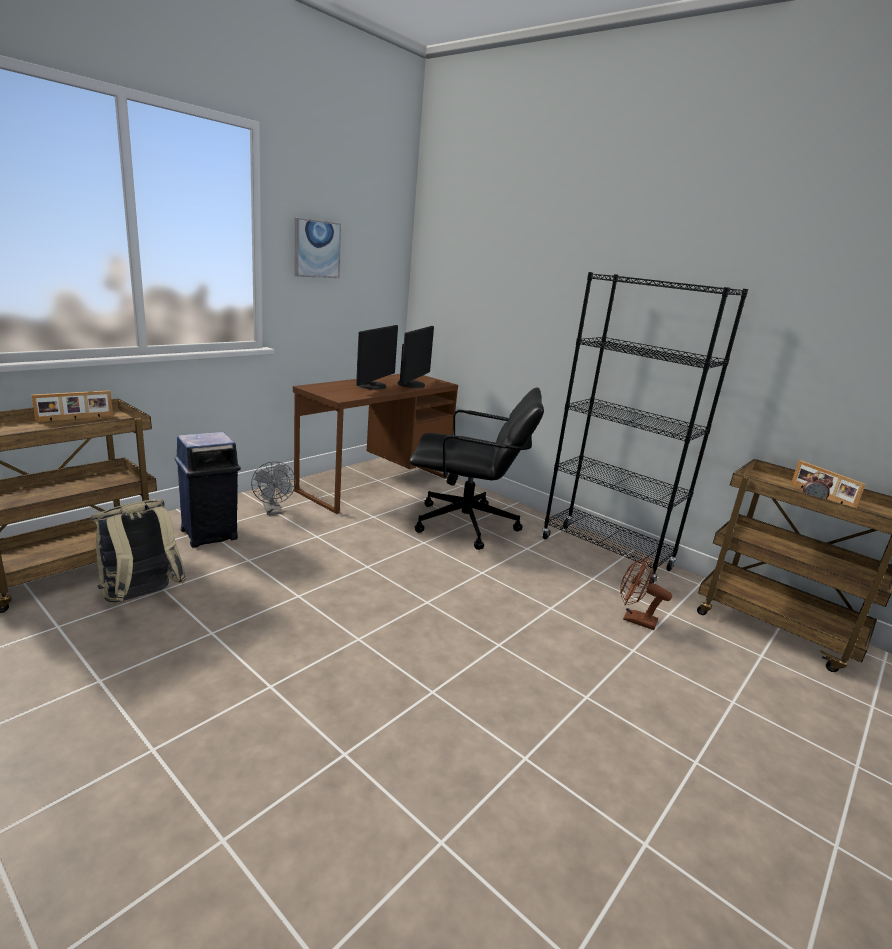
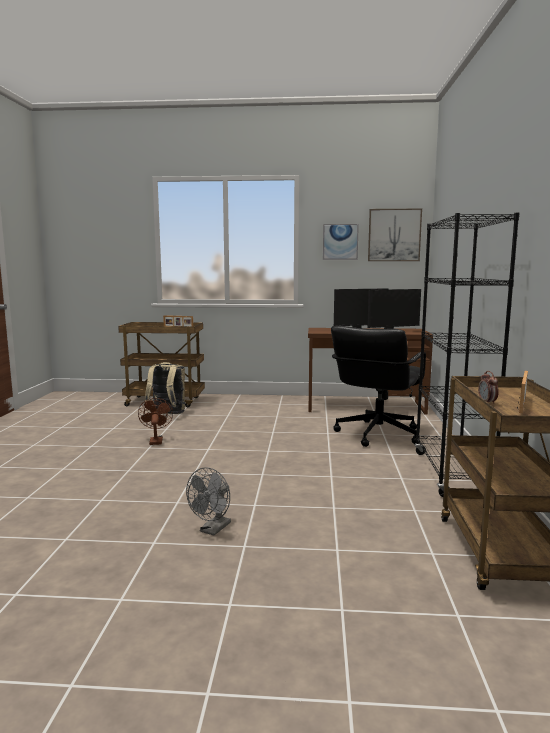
camera: 55 degrees right, 10 degrees down
(210, 534) = (233, 404): blue trash can -> none
(273, 511) = (279, 404): grey fan -> grey fan (212, 530)
(377, 245) = (394, 235): none -> picture
(466, 525) = (377, 434): black office chair -> black office chair turned 60 degrees clockwise
(634, 619) = (375, 500): brown fan -> brown fan (156, 440)

